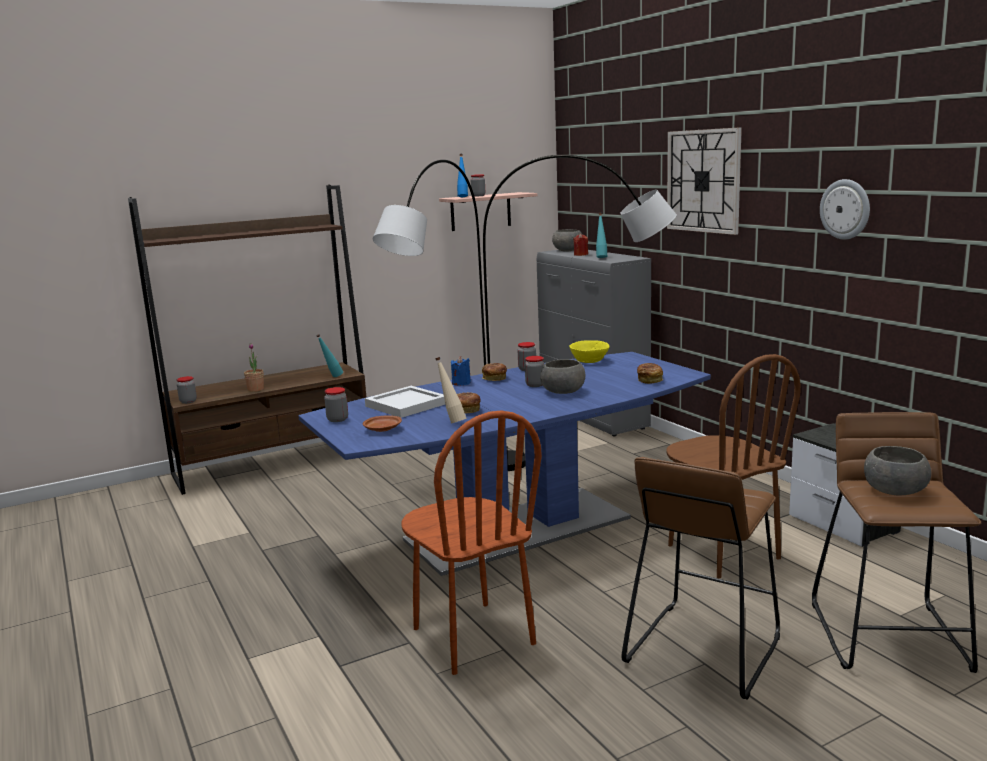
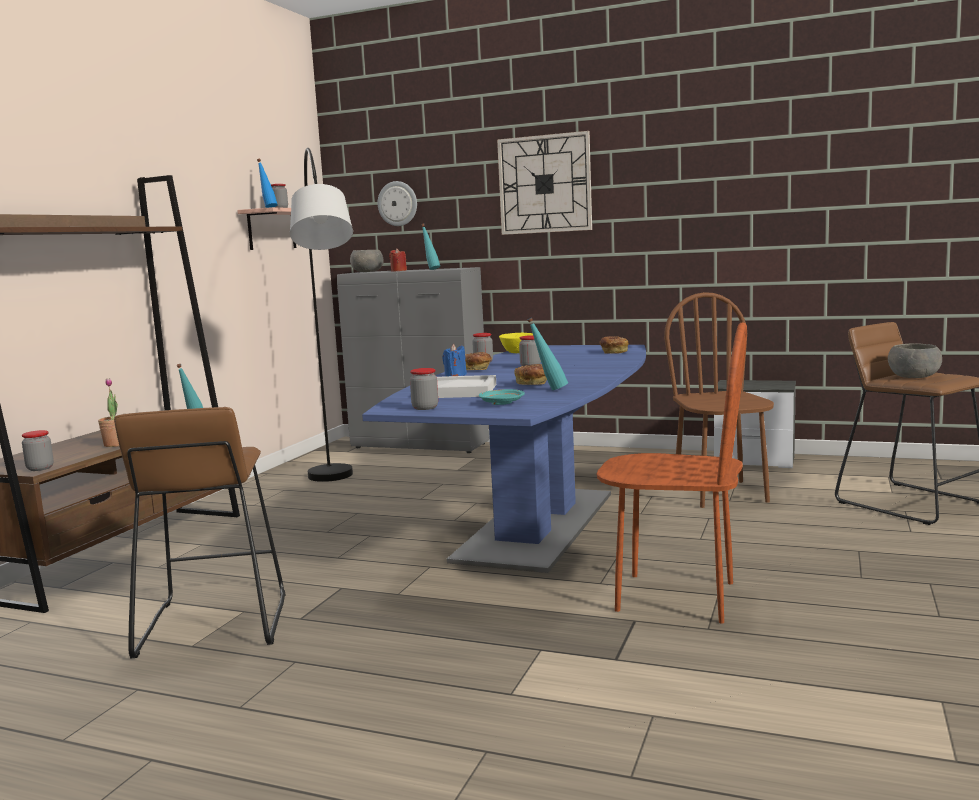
camera: 40 degrees left, 5 degrees down
(383, 429) = (502, 403): brown plate -> turquoise plate
(452, 422) = (549, 390): beige bottle -> turquoise bottle
(562, 391) = (570, 365): grey bowl -> none
(585, 457) = (477, 470): grey floor lamp -> none
(702, 649) = (838, 544): brown stool -> brown stool (213, 623)
(722, 552) = (721, 494): brown chair -> brown chair turned 120 degrees counterclockwise
(845, 209) = (711, 194): wall clock -> wall clock (398, 203)

